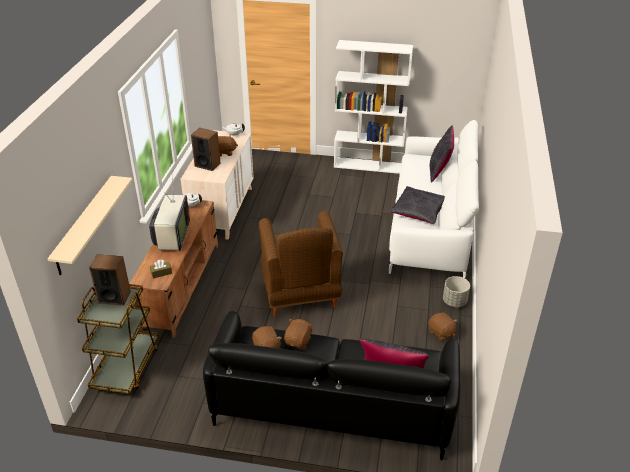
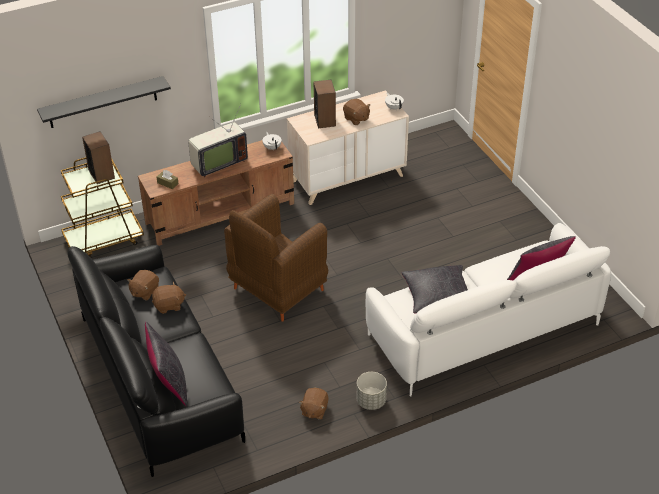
camera: 55 degrees right, 5 degrees up
(84, 225) = (103, 102): beige shelf -> black shelf
(368, 165) = (543, 233): white bookcase -> none

